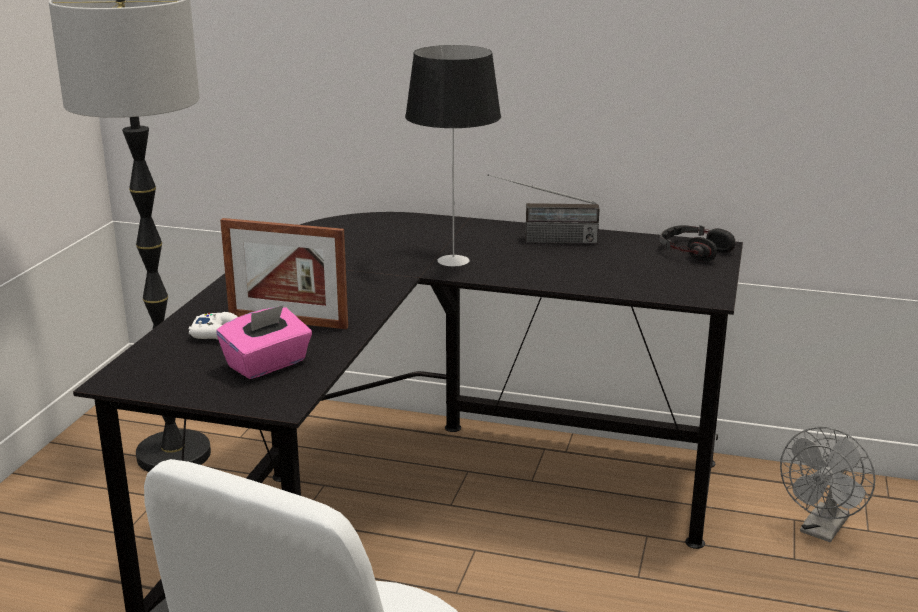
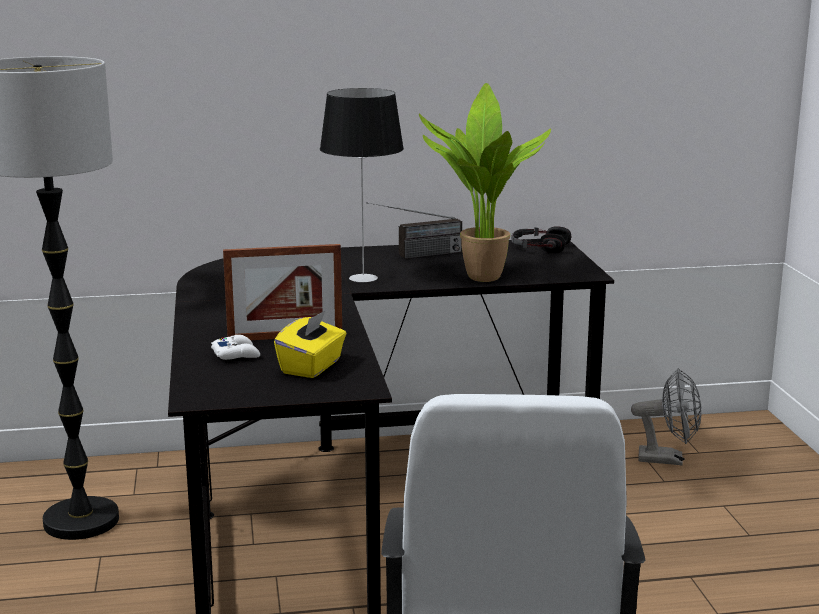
camera: 25 degrees left, 5 degrees down
(267, 364) = (312, 367): pink tissue box -> yellow tissue box
(576, 280) = (478, 277): none -> potted plant
(821, 530) = (668, 459): grey fan -> grey fan turned 90 degrees counterclockwise

